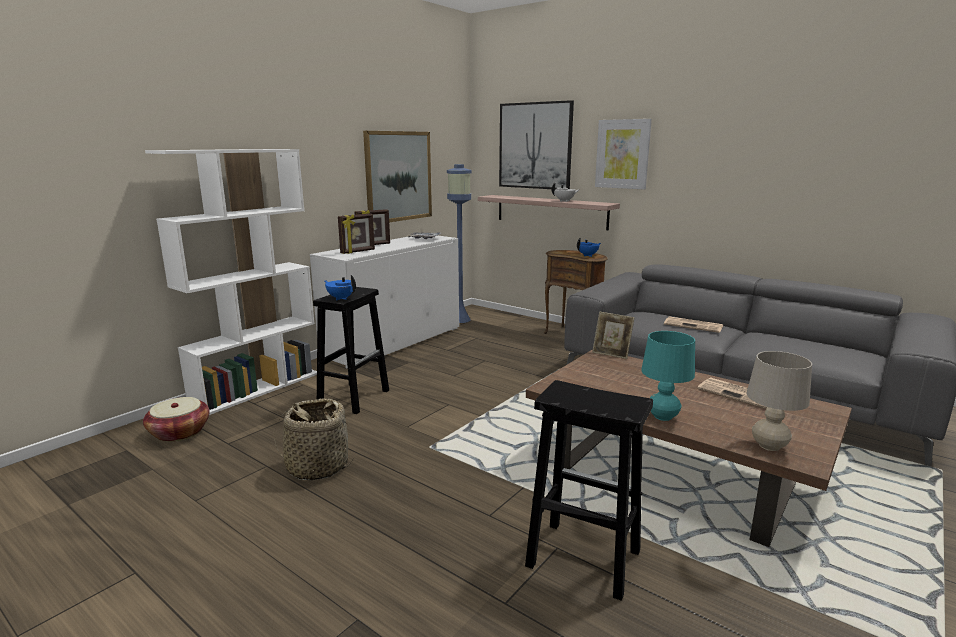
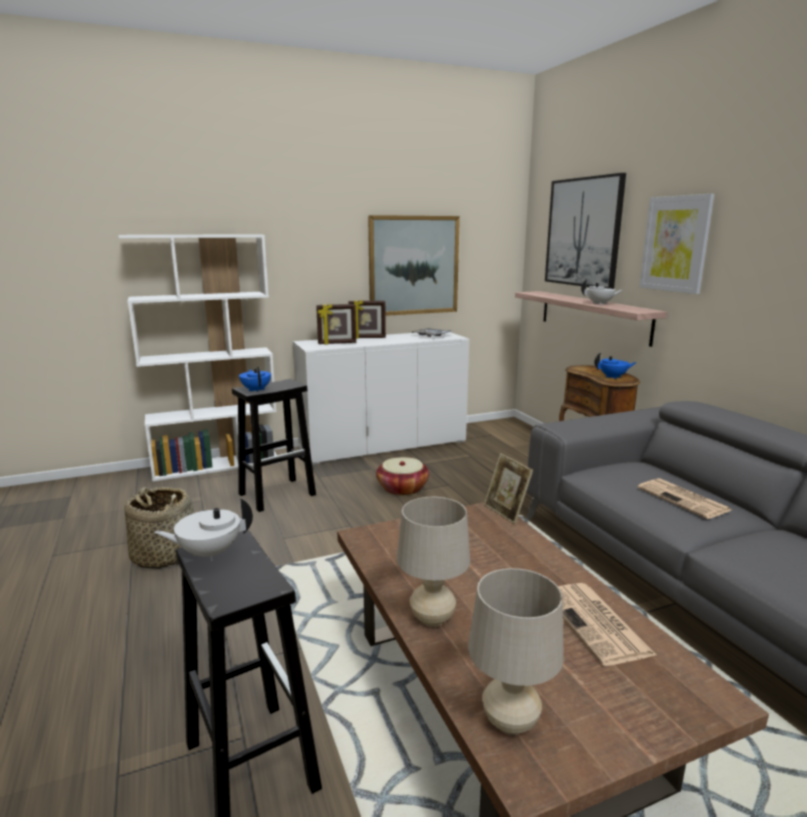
camera: 30 degrees right, 0 degrees up
(180, 432) = (118, 491): basket -> basket (402, 488)
(460, 320) = (479, 432): blue floor lamp -> none
(562, 396) = (209, 553): none -> white teapot
(663, 417) = (432, 619): turquoise table lamp -> beige table lamp

